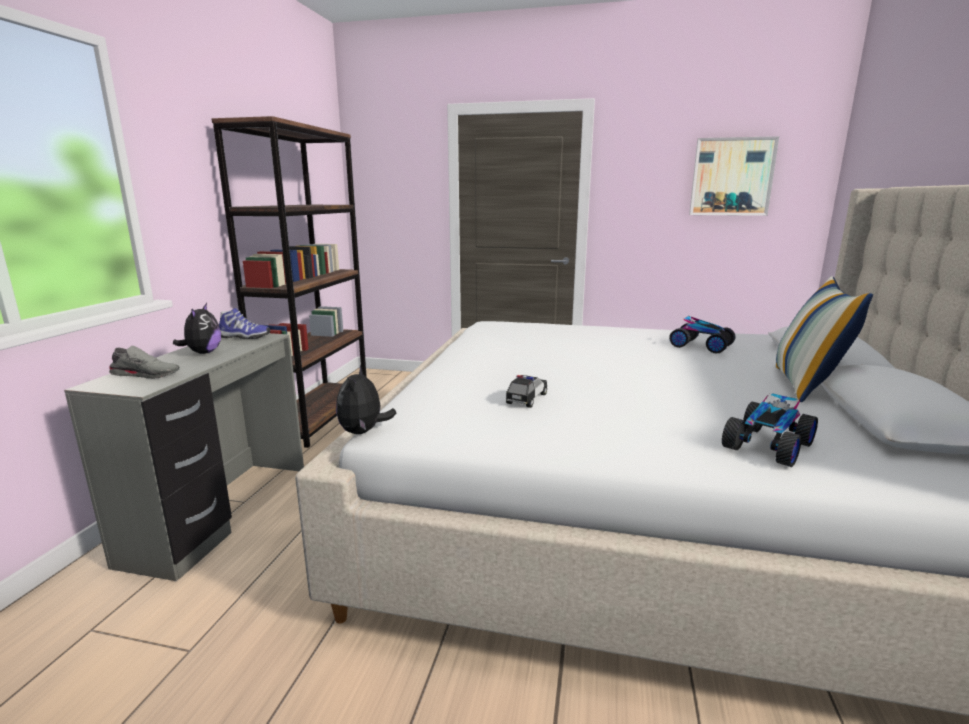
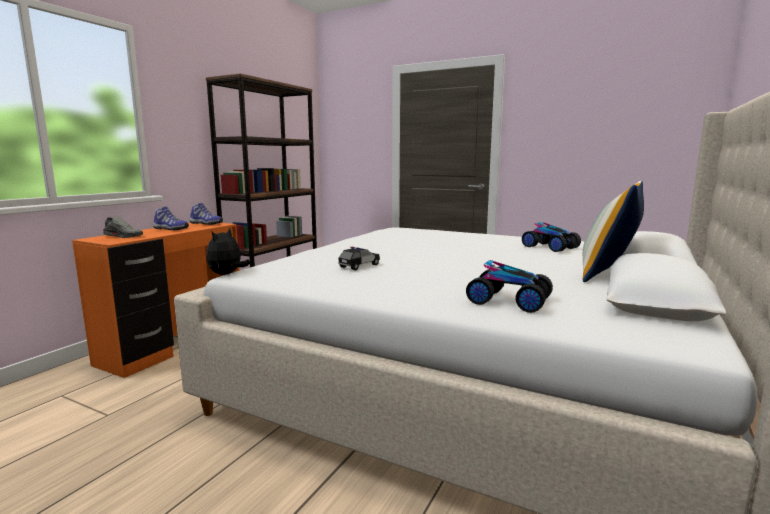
camera: 15 degrees right, 5 degrees down
(203, 353) = (170, 229): plush toy -> shoe
(223, 512) = (176, 345): grey desk -> orange desk
(731, 177) = (623, 113): picture -> none
(766, 445) = (508, 301): toy car -> toy car turned 120 degrees counterclockwise

